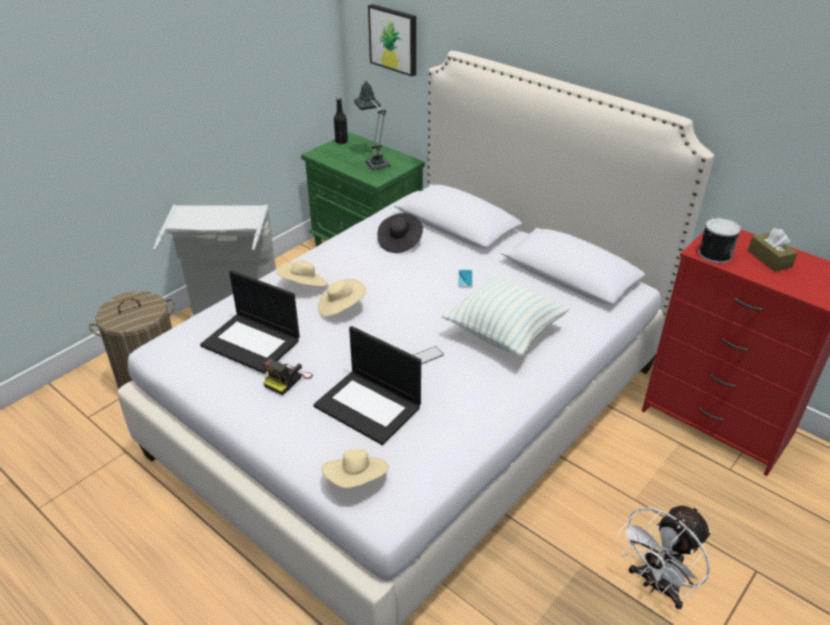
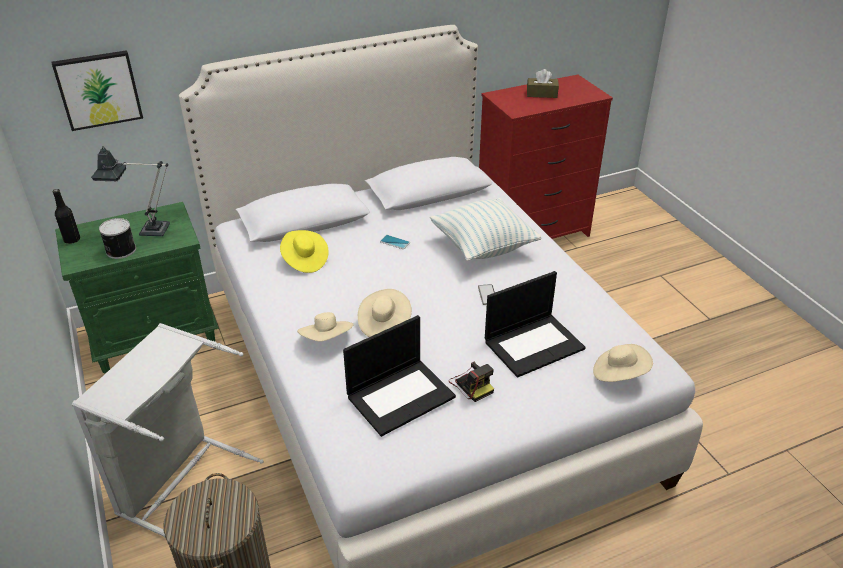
camera: 65 degrees left, 0 degrees up
(399, 242) = (304, 260): black hat -> yellow hat
(656, 585) = (657, 320): white fan -> none
(714, 253) = (522, 108): can -> can (120, 250)

